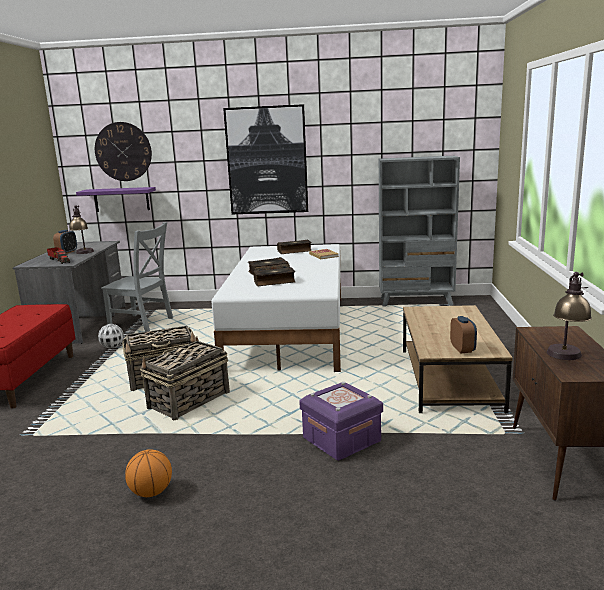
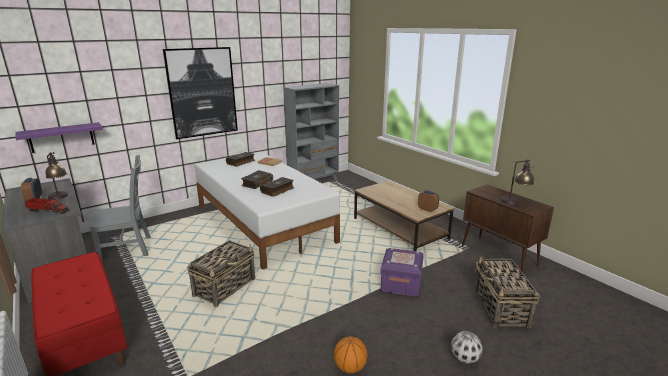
camera: 40 degrees left, 5 degrees up
(113, 347) = (134, 278): football -> football (464, 358)
(123, 151) = (59, 90): wall clock -> none
(188, 401) = (272, 297): basket -> basket (500, 308)

